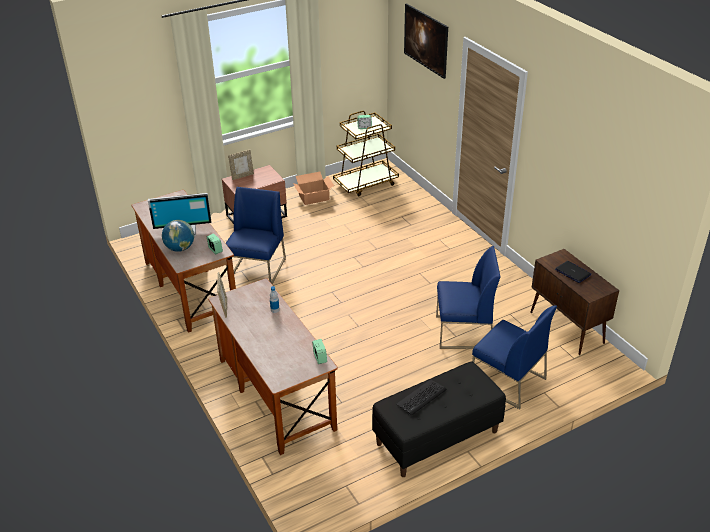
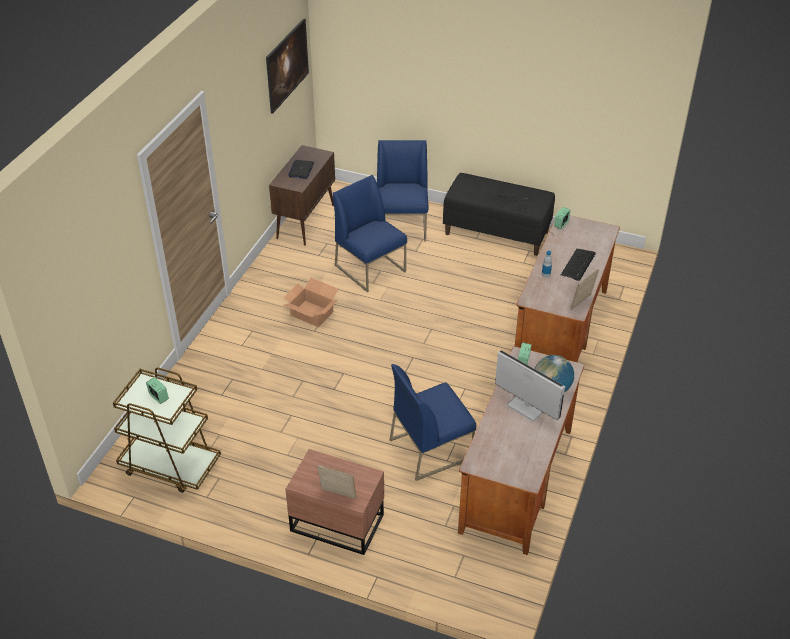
camera: 130 degrees left, 5 degrees up
(262, 334) = (578, 265): none -> keyboard
(314, 197) = (245, 495): cardboard box -> cardboard box (311, 313)
(425, 53) = (99, 252): picture -> picture (288, 79)

